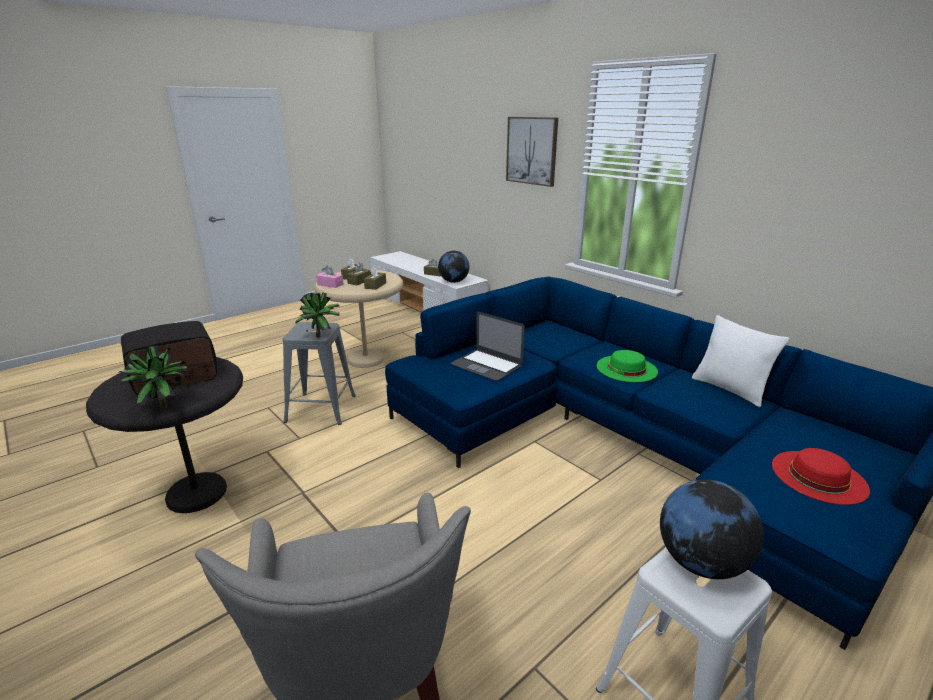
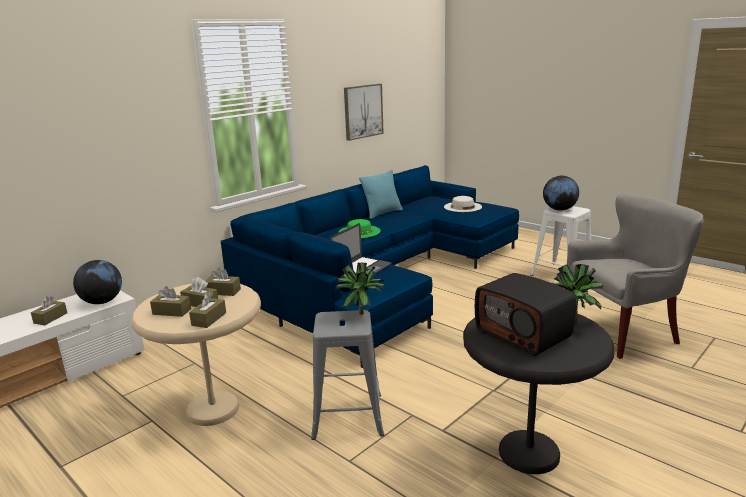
camera: 95 degrees left, 5 degrees down
(330, 284) = (209, 319): pink tissue box -> brown tissue box
(532, 151) = (139, 111): picture -> picture (363, 111)
(729, 389) = (382, 213): white pillow -> turquoise pillow
(818, 476) = (462, 207): red hat -> white hat

